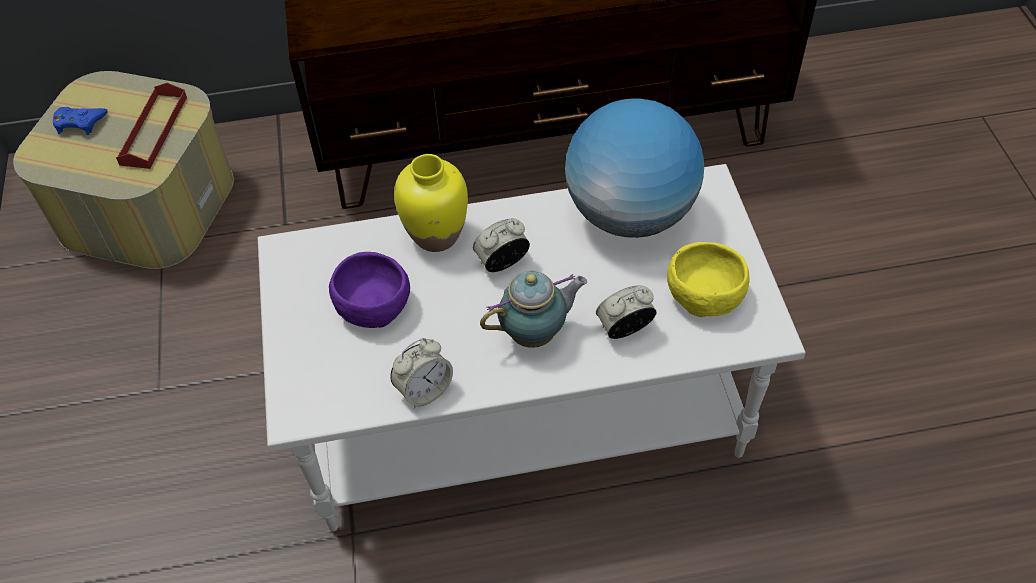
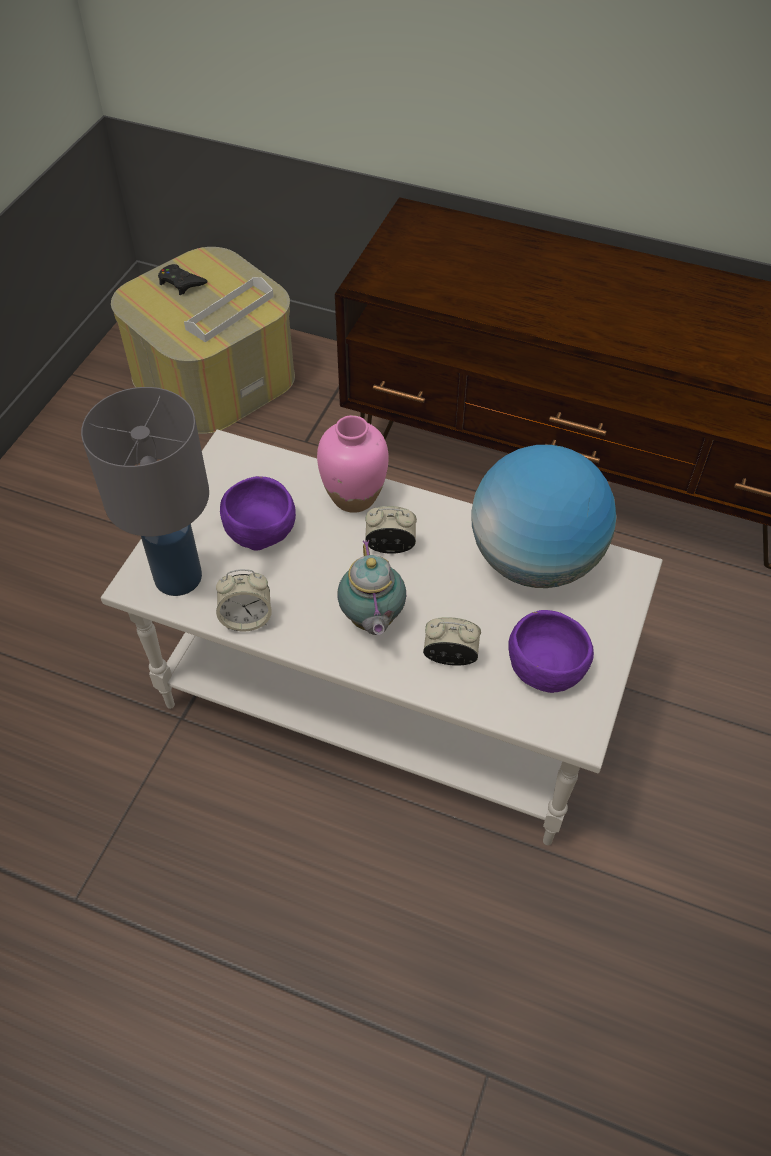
camera: 30 degrees right, 0 degrees up
(80, 123) = (181, 283): blue game controller -> black game controller
(154, 130) = (230, 313): red tray -> white tray
(331, 388) = (179, 578): none -> grey table lamp
(436, 236) = (353, 497): yellow vase -> pink vase
(536, 334) = (371, 621): teapot -> teapot turned 75 degrees clockwise
(703, 293) = (546, 664): yellow bowl -> purple bowl

